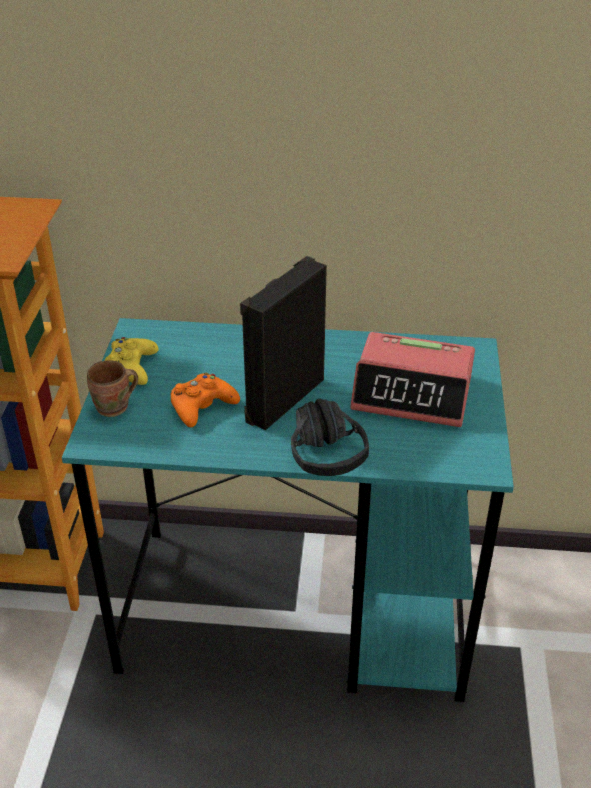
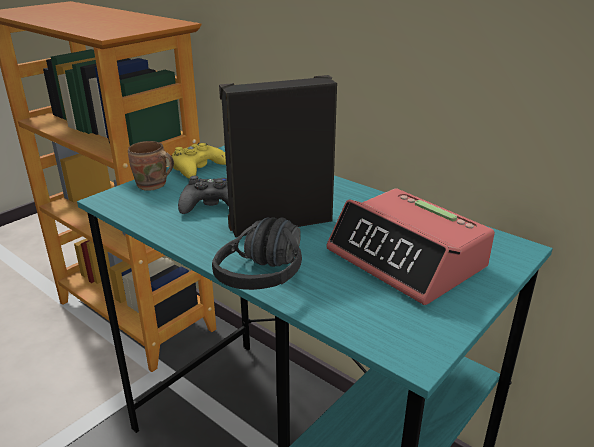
camera: 35 degrees right, 10 degrees down
(202, 406) = (211, 205): orange game controller -> black game controller

